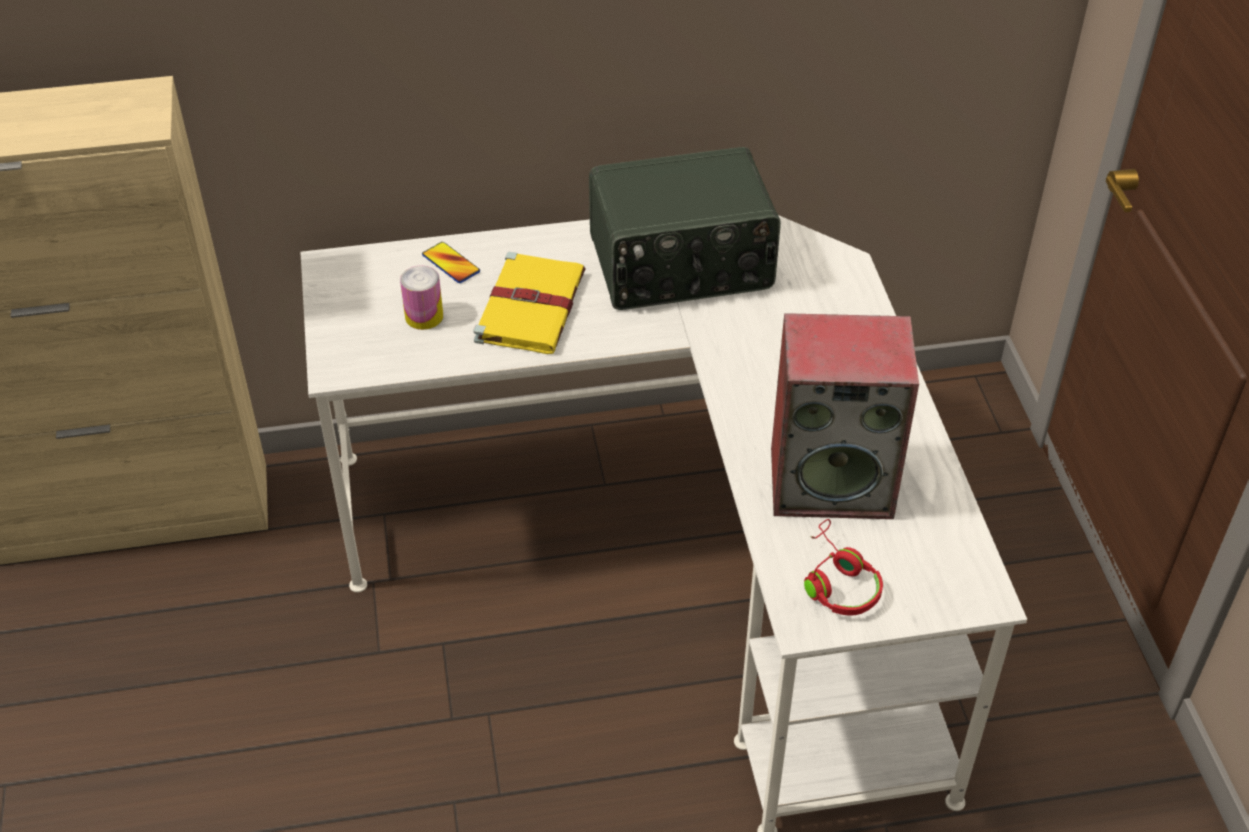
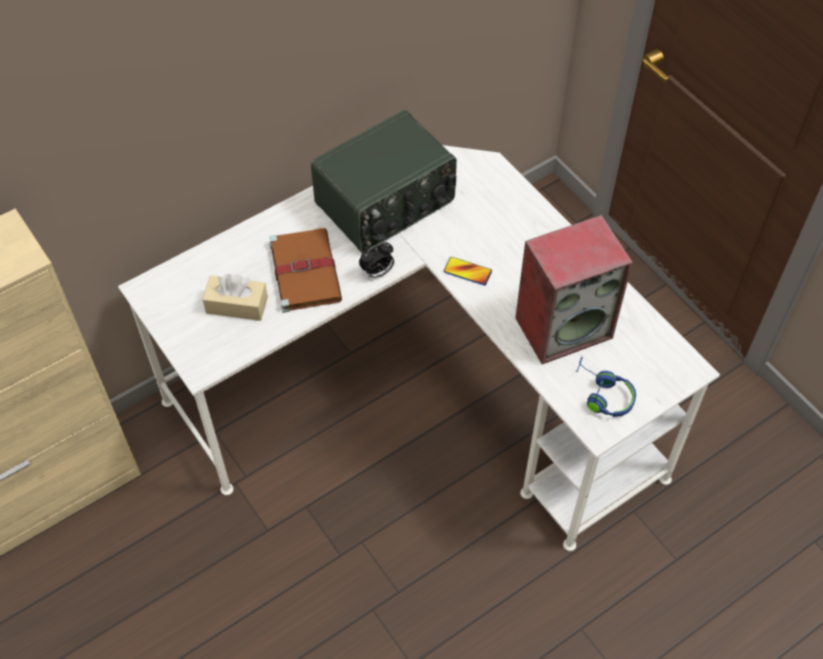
camera: 25 degrees left, 10 degrees up
(424, 316) = (237, 305): can -> beige tissue box
(451, 263) = (231, 257): phone -> phone (467, 271)
(531, 306) = (304, 270): yellow book -> brown book
(621, 337) = (377, 272): none -> alarm clock
(837, 581) = (602, 394): red headphones -> blue headphones

